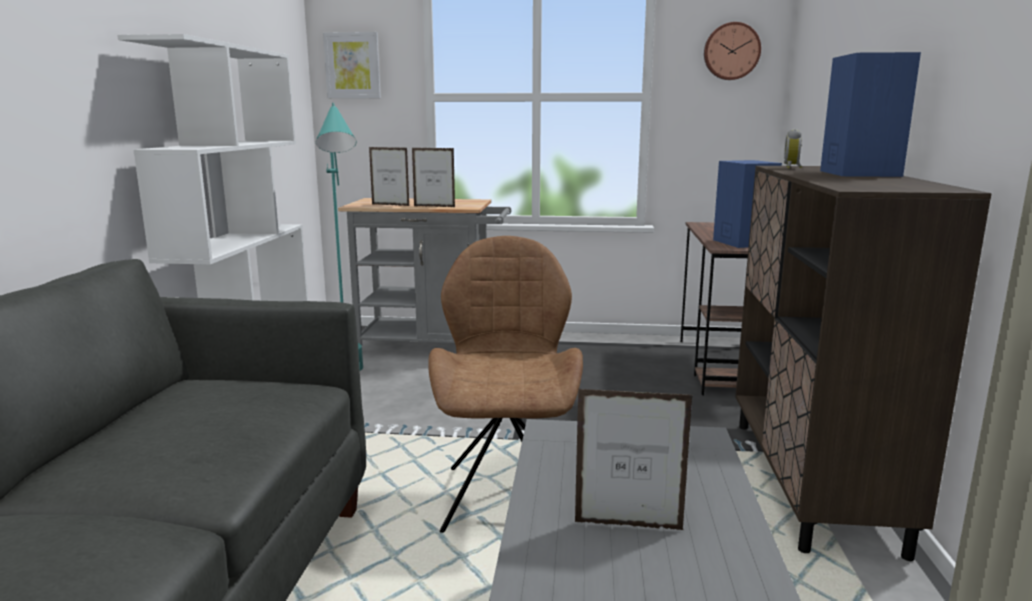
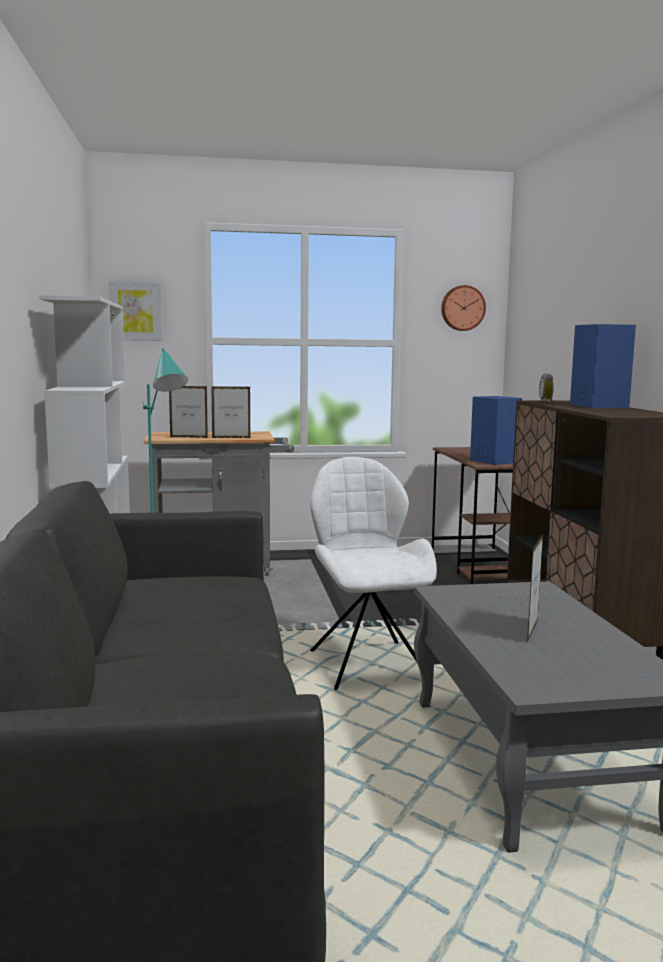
camera: 15 degrees left, 5 degrees down
(507, 495) = (367, 663): brown chair -> white chair
(628, 526) = (532, 630): picture frame -> picture frame turned 60 degrees counterclockwise

